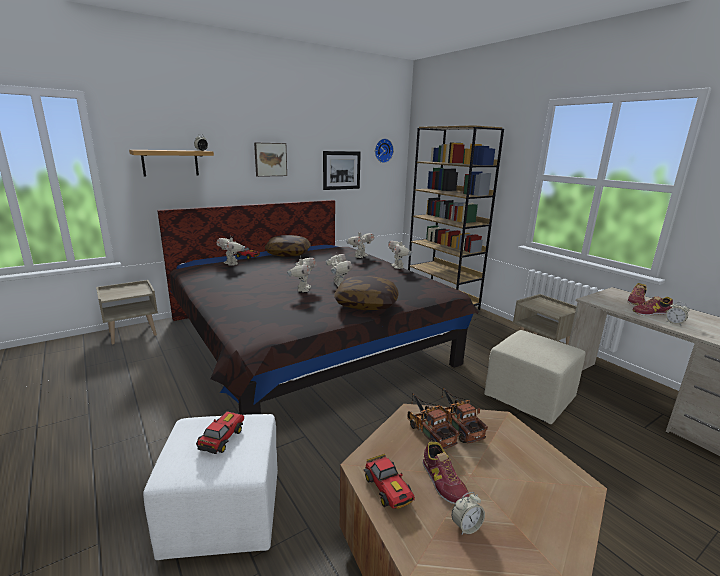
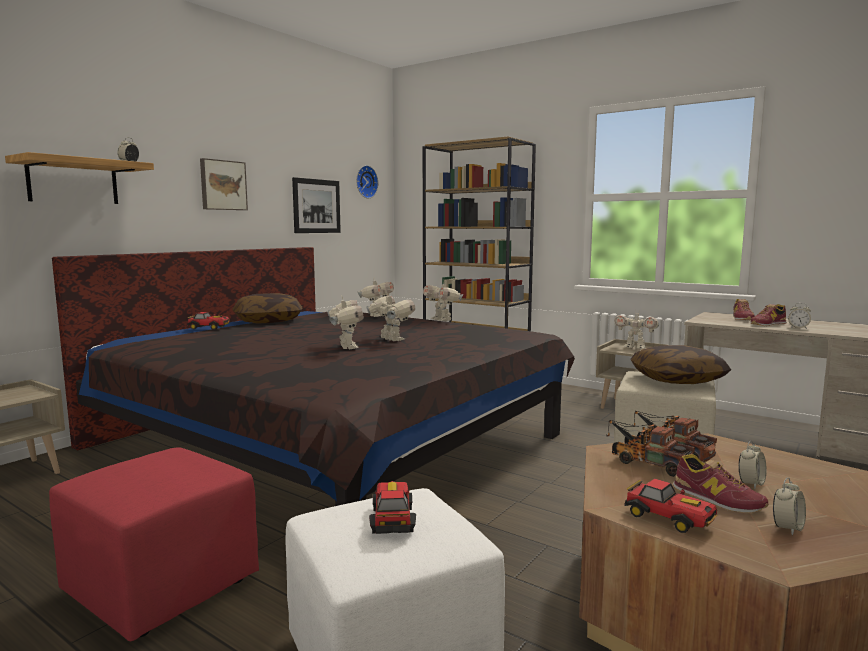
camera: 20 degrees left, 10 degrees down
(151, 426) = (160, 587): none -> red ottoman
(232, 264) = (194, 335): toy robot -> toy robot (635, 347)
(366, 304) = (454, 351): pillow -> pillow (677, 380)
(486, 473) = (751, 483): none -> alarm clock

